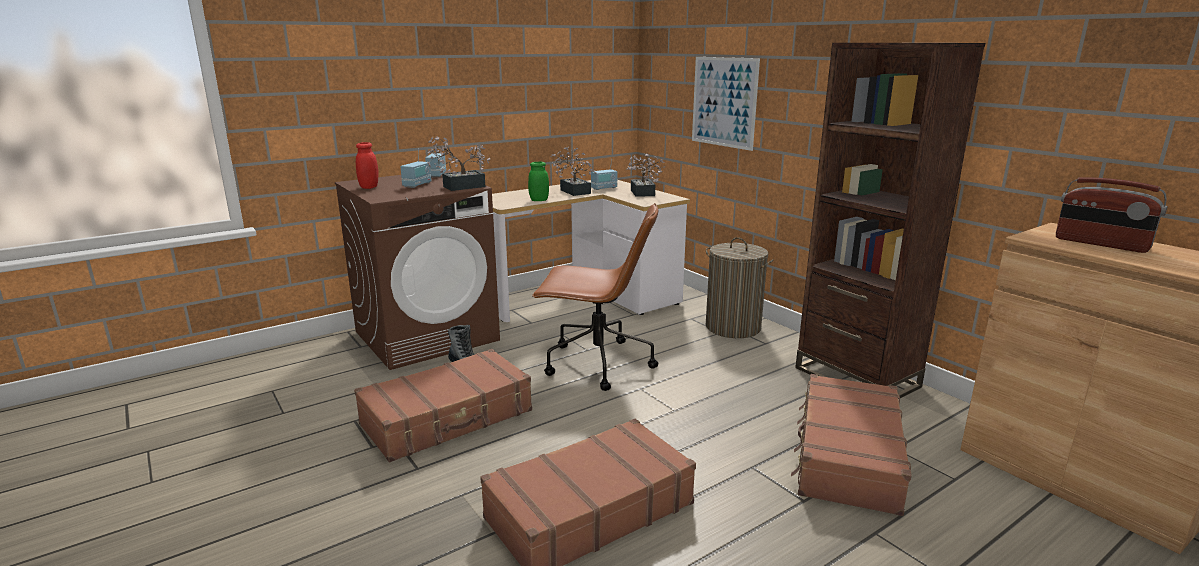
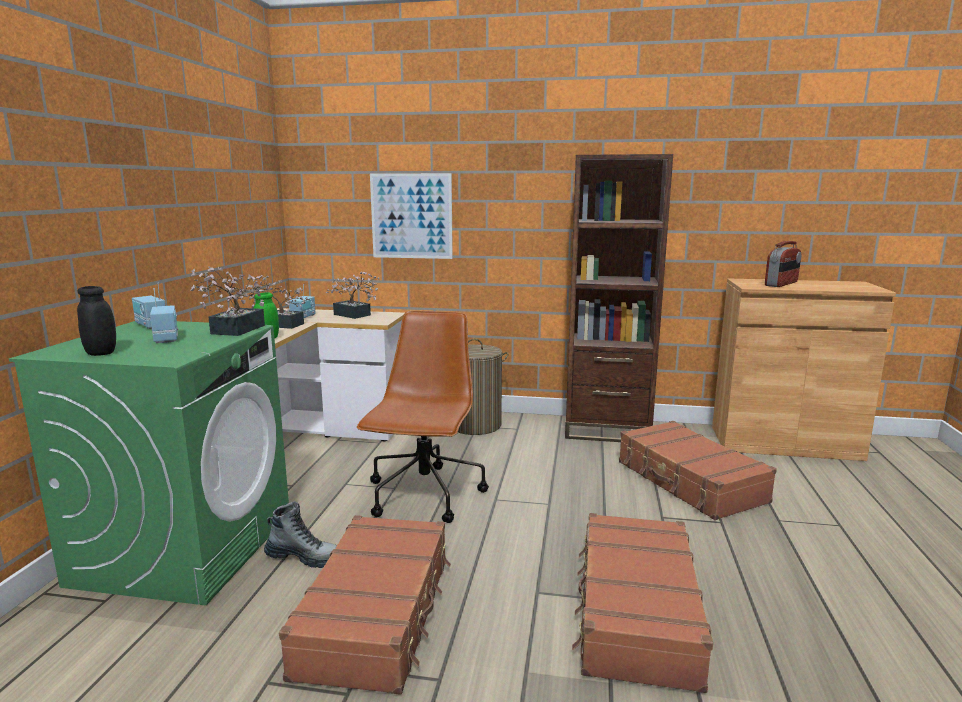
camera: 45 degrees left, 5 degrees down
(369, 187) = (101, 353): red jar -> black jar
(427, 335) = (186, 547): brown washing machine -> green washing machine
(596, 364) = (424, 496): brown office chair -> brown office chair turned 45 degrees counterclockwise
(1101, 244) = (781, 284): radio -> radio turned 45 degrees counterclockwise

